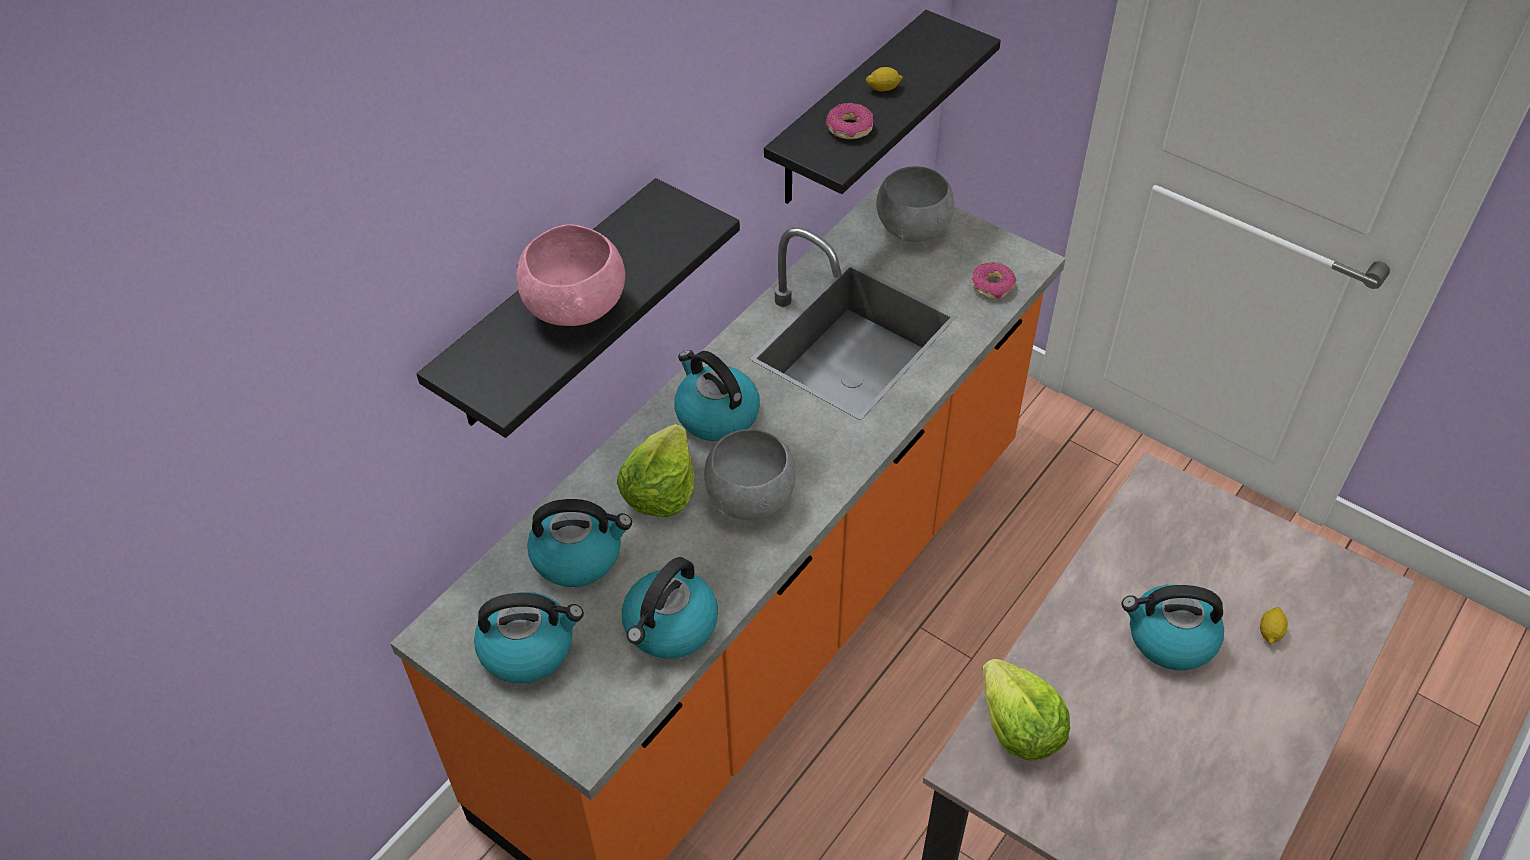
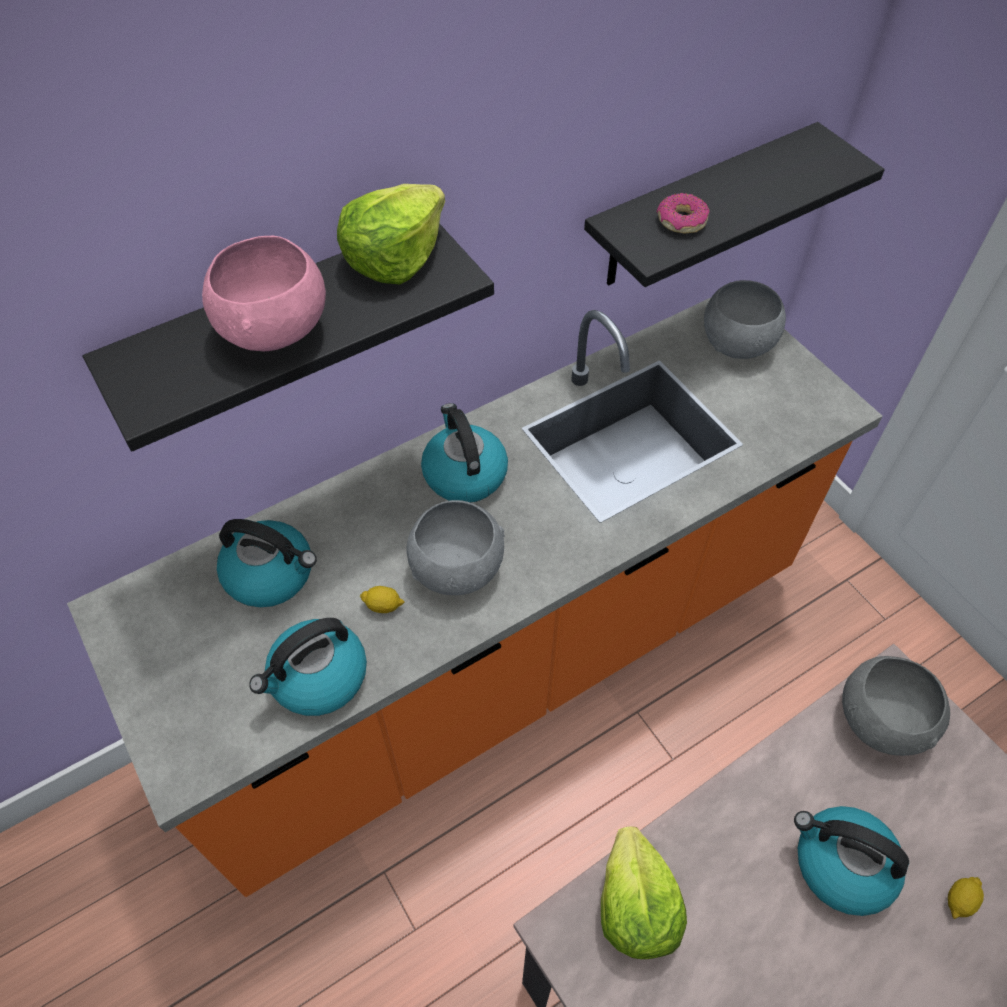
camera: 20 degrees right, 5 degrees up
(529, 648) = (180, 652): kettle -> none
(660, 489) = (377, 532): lettuce -> lettuce (394, 257)
(883, 88) = (736, 189): lemon -> lemon (383, 605)
(992, 286) = (793, 423): donut -> none
(1159, 517) = (882, 721): none -> grey bowl

